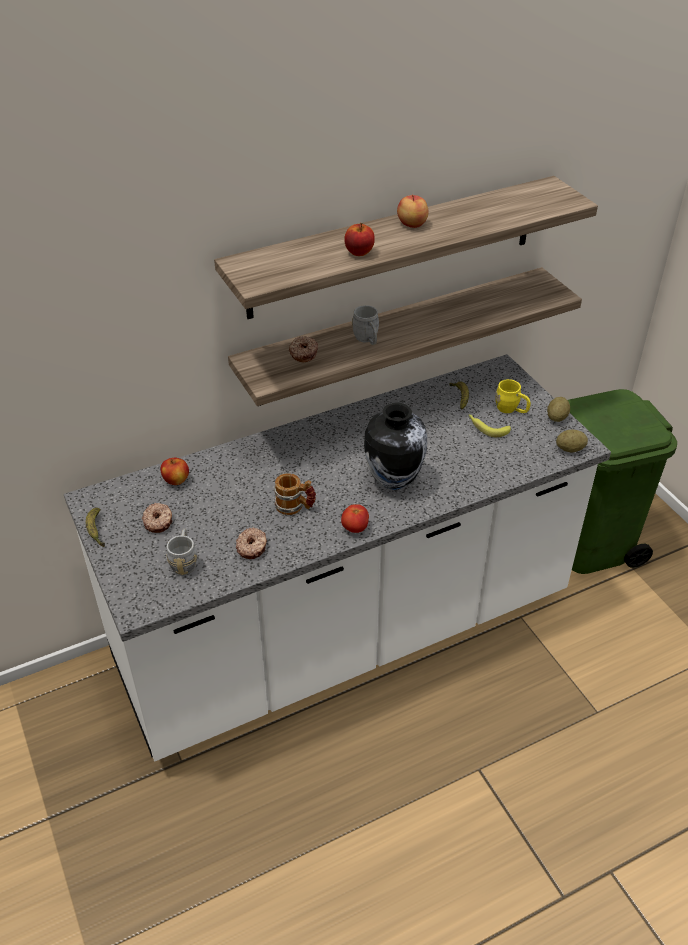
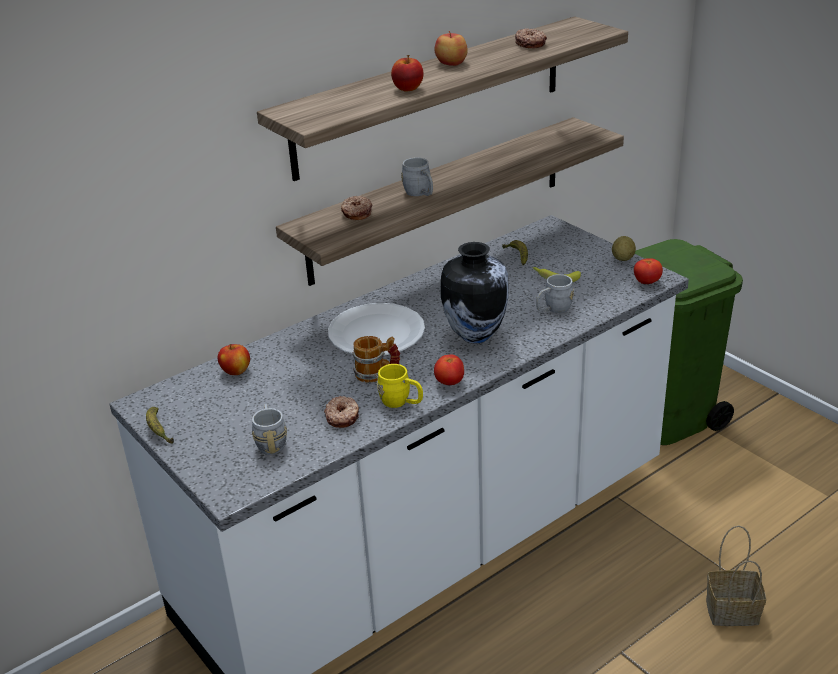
camera: 10 degrees left, 10 degrees down
(158, 521) = (228, 411): donut -> donut (530, 44)
(308, 460) = (376, 332): none -> white plate
(473, 464) = (553, 309): none -> grey mug
(511, 410) = (574, 259): yellow mug -> yellow mug (401, 402)
(570, 449) = (647, 282): potato -> tomato
(590, 750) = (733, 610): none -> basket

